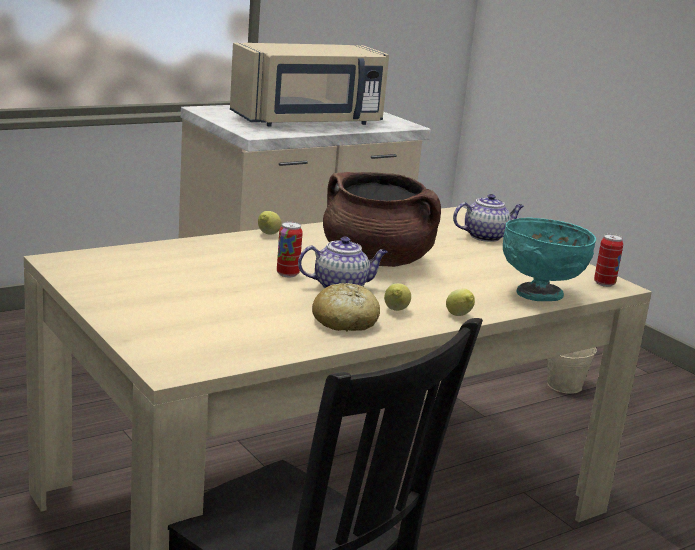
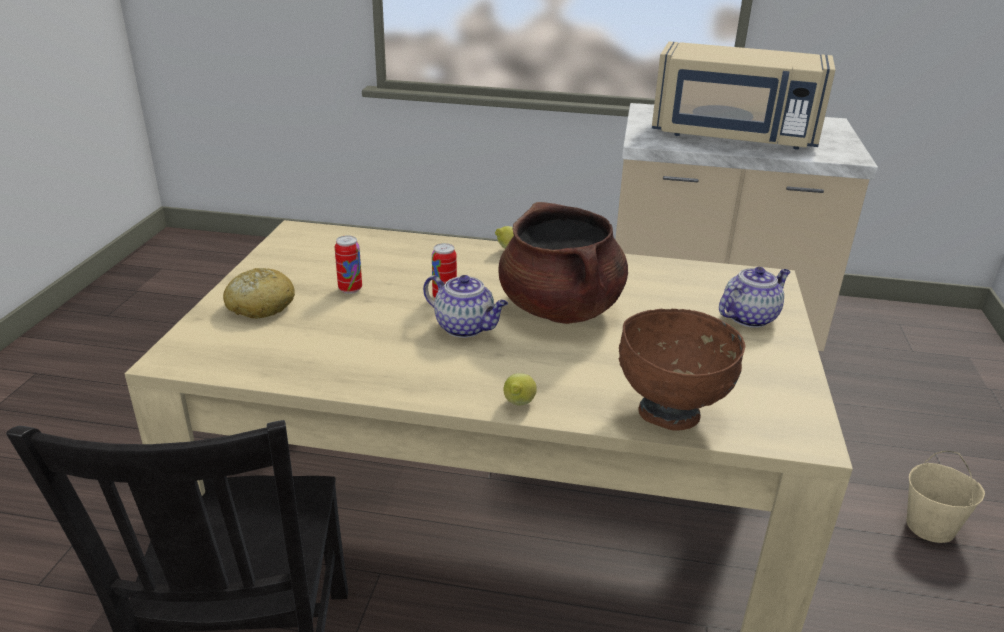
camera: 45 degrees right, 10 degrees up
(344, 322) = (393, 367): bread -> bread (260, 306)
(395, 311) = (465, 373): lemon -> none
(486, 237) = (749, 317): teapot -> teapot turned 60 degrees counterclockwise
(540, 295) = (670, 414): turquoise bowl -> brown bowl
(604, 283) = (795, 431): can -> can (350, 289)

